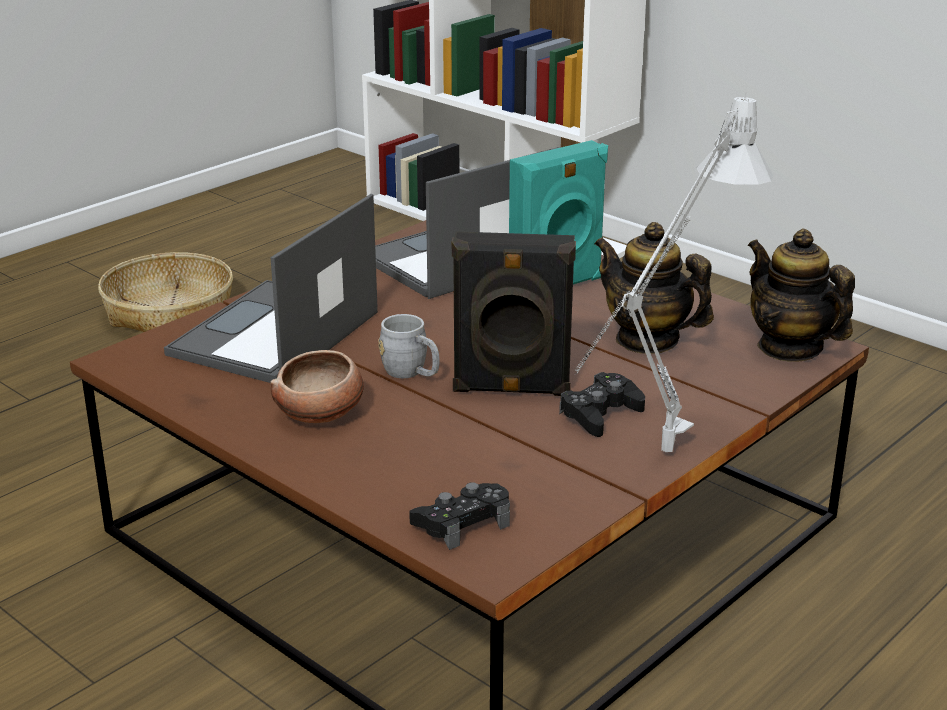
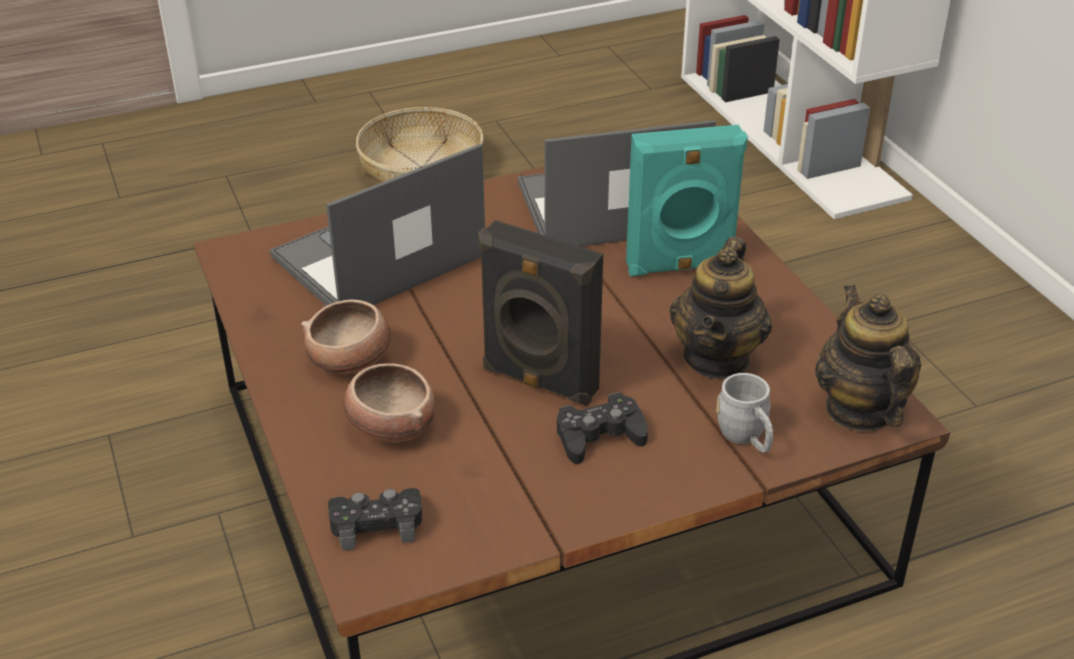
camera: 25 degrees right, 10 degrees up
(406, 451) = (390, 426): none -> bowl
(411, 373) = (462, 336): grey mug -> grey mug (746, 438)
(647, 340) = (717, 358): teapot -> teapot turned 135 degrees counterclockwise
(656, 462) = (607, 511): grey table lamp -> none

